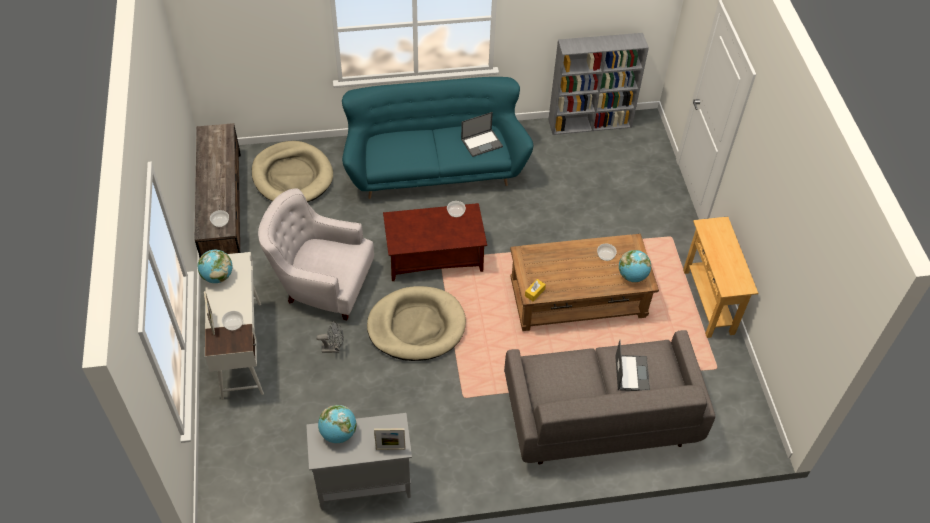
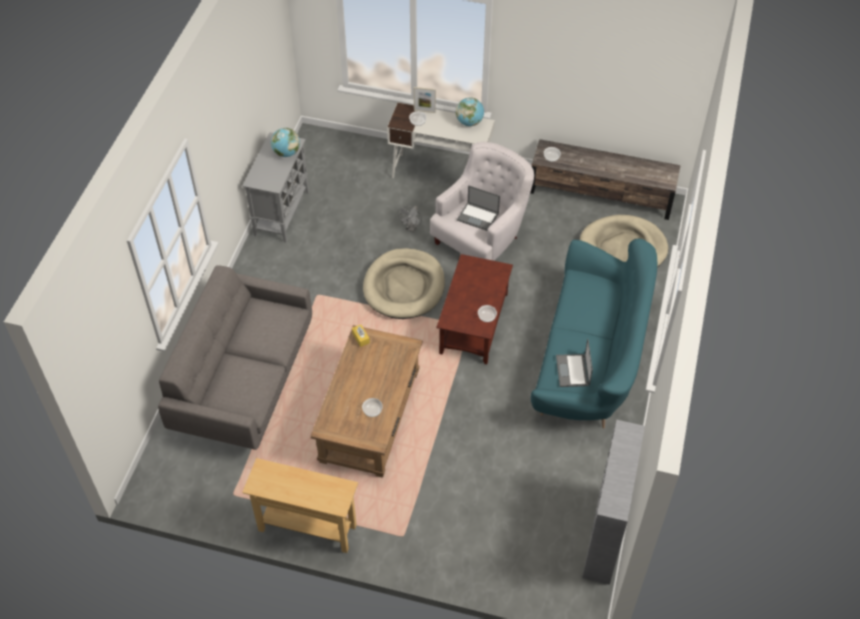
camera: 115 degrees right, 0 degrees up
(390, 448) = (256, 176): picture frame -> none
(631, 373) = (241, 376): laptop -> laptop (478, 216)
(632, 276) = (337, 421): globe -> none

